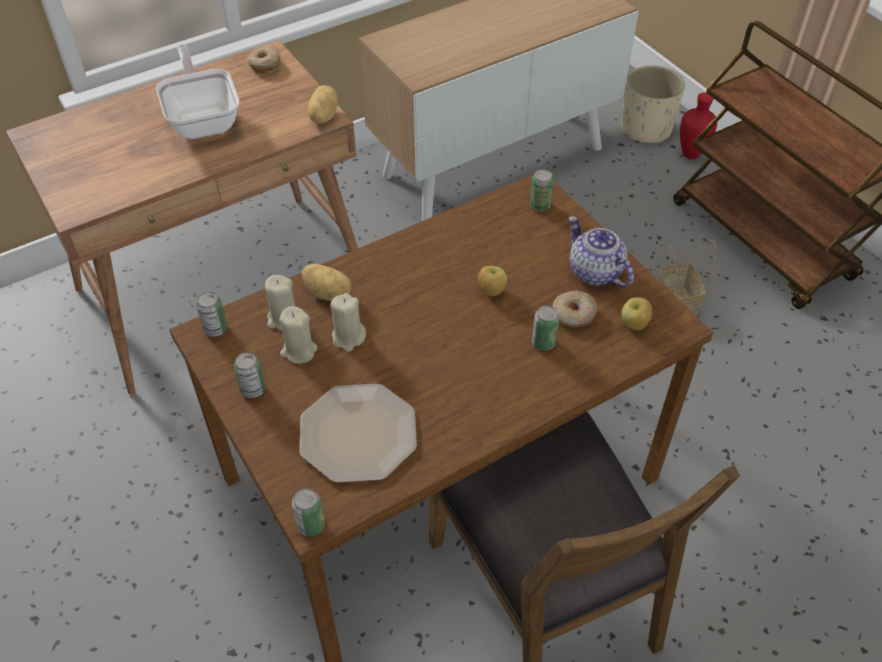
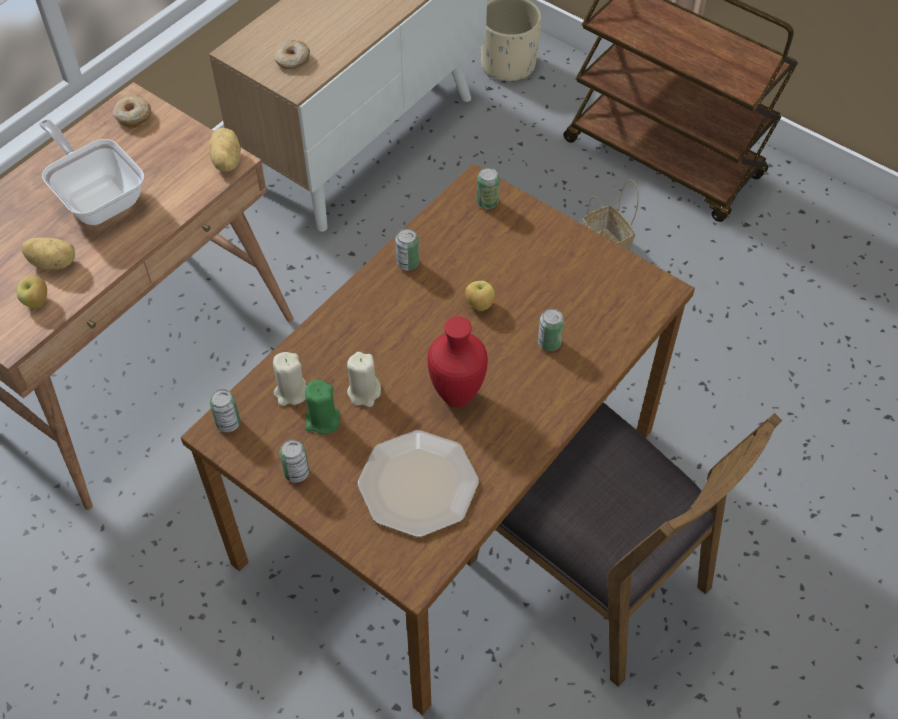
camera: 20 degrees left, 5 degrees up
(299, 351) = (322, 420): beige candle -> green candle
(311, 525) = (415, 583): can -> can (407, 263)
(328, 293) = (323, 352): potato -> potato (53, 262)
(573, 315) = (565, 307): donut -> donut (292, 60)
(595, 272) = (567, 258): teapot -> none
(634, 324) = (623, 300): apple -> apple (37, 302)
(692, 154) = (564, 82): red vase -> red vase (459, 396)

